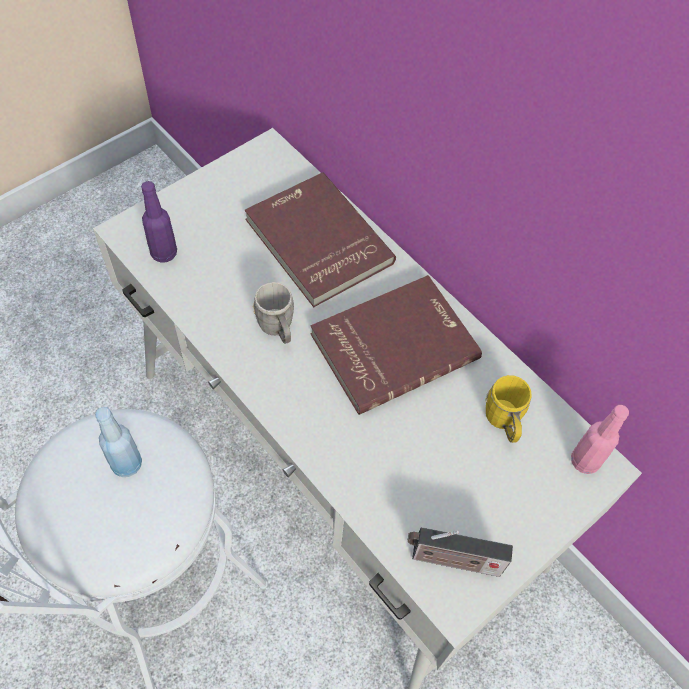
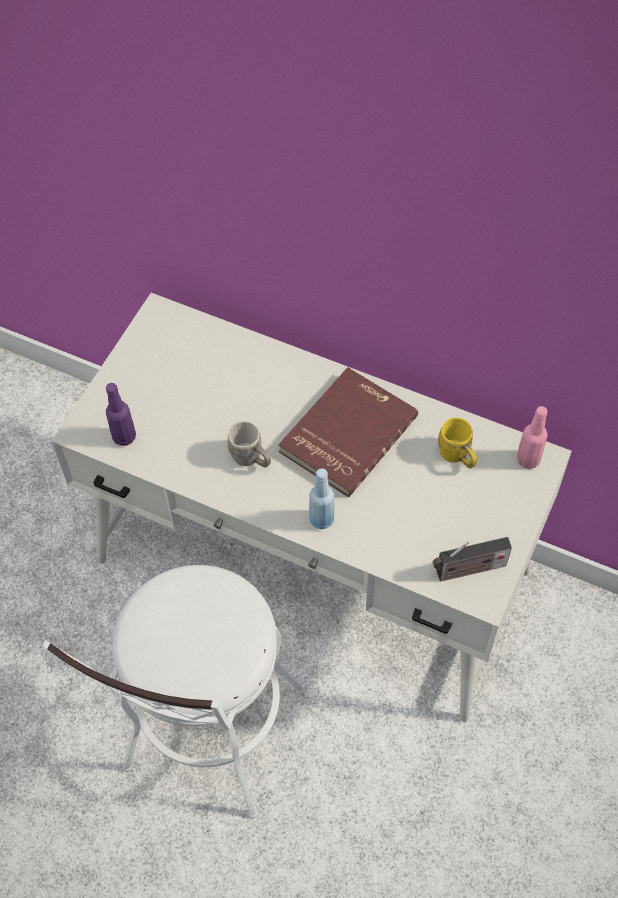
camera: 20 degrees left, 0 degrees up
(127, 464) = (194, 609): blue bottle -> blue bottle (322, 519)
(316, 242) = (243, 376): red book -> none

